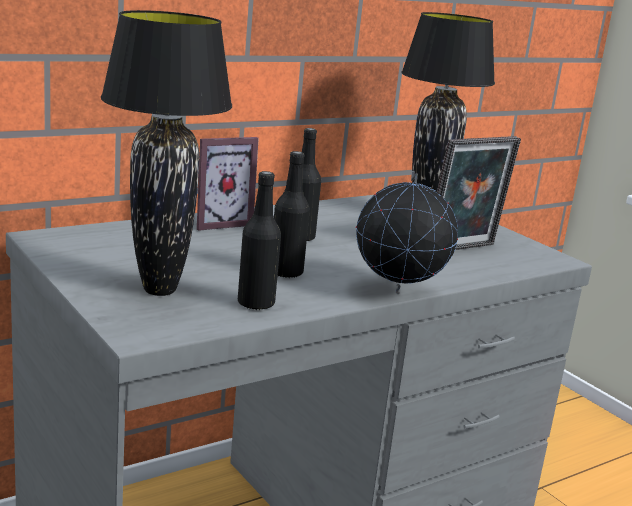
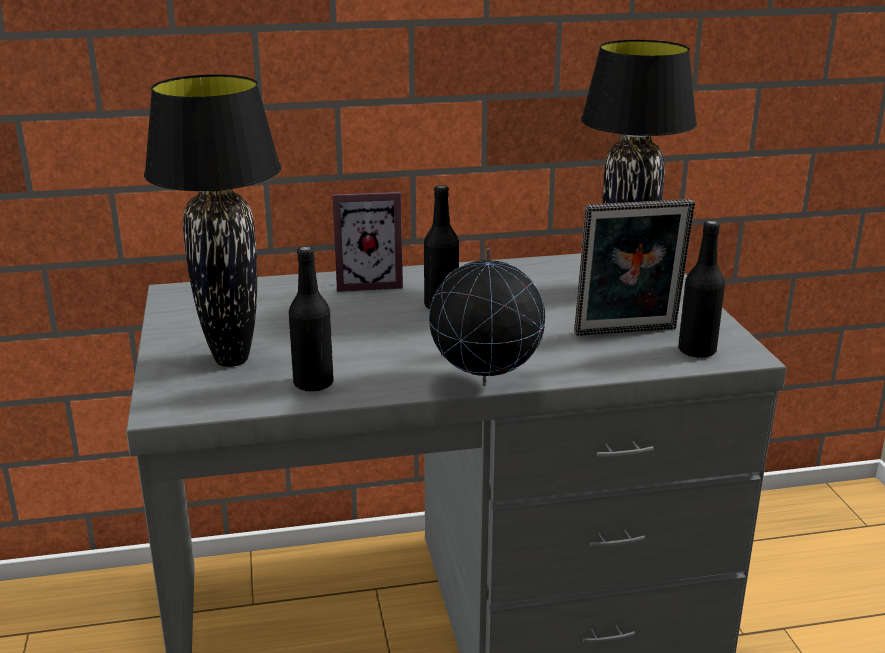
camera: 25 degrees right, 5 degrees up
(286, 272) = (382, 349): black bottle -> black bottle (697, 351)

